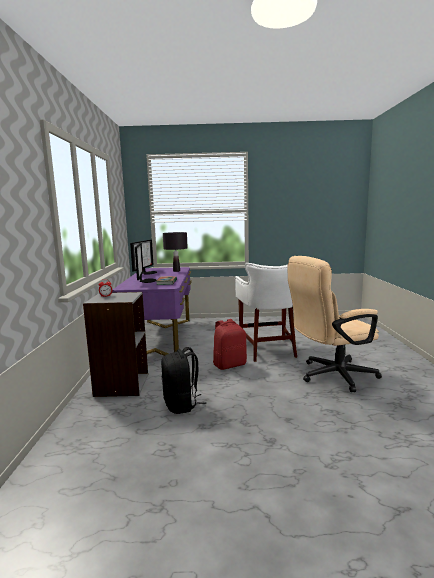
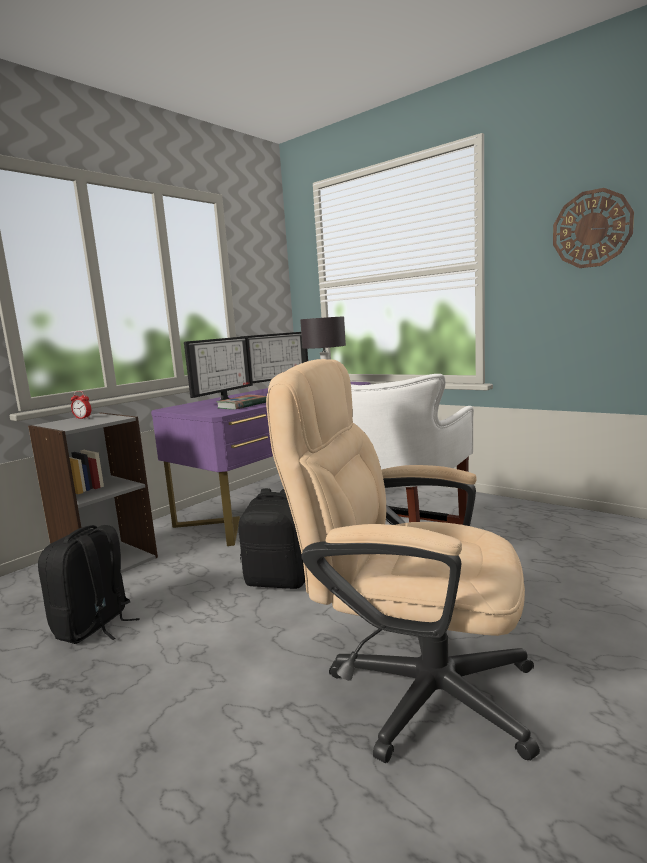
camera: 40 degrees right, 0 degrees up
(229, 365) = (279, 580): red backpack -> black backpack
(293, 200) = (592, 229): none -> wall clock

